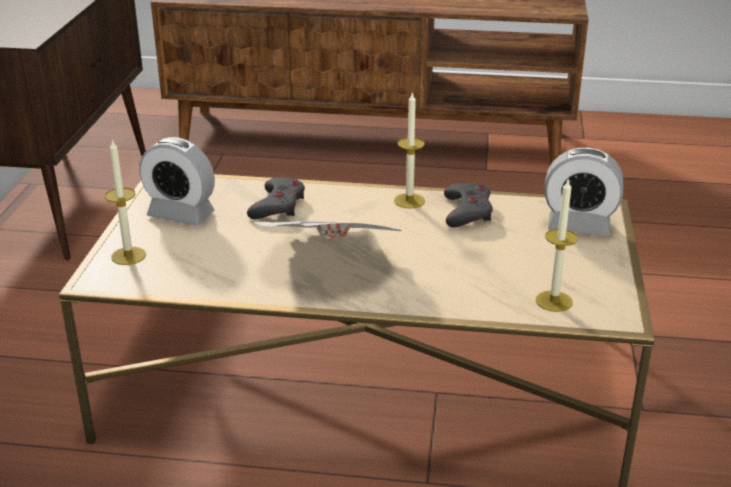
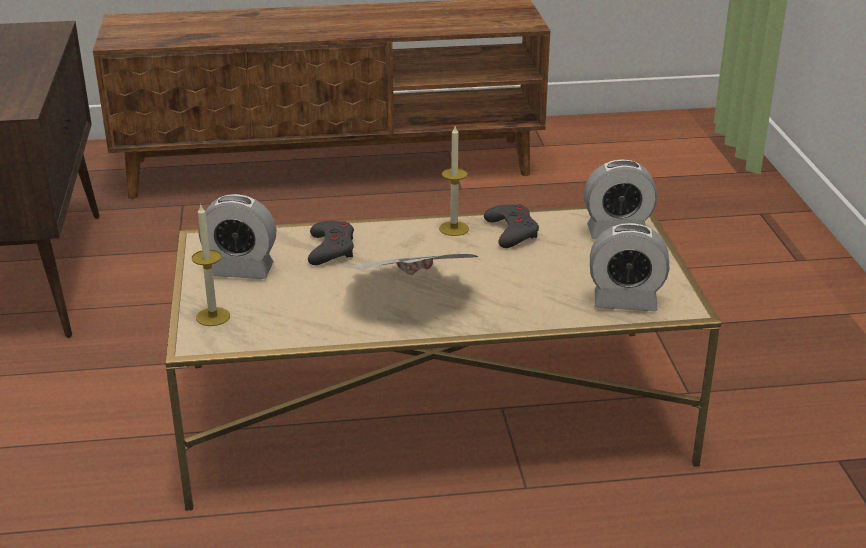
camera: 15 degrees left, 0 degrees up
(554, 301) = (625, 302): candle -> alarm clock

